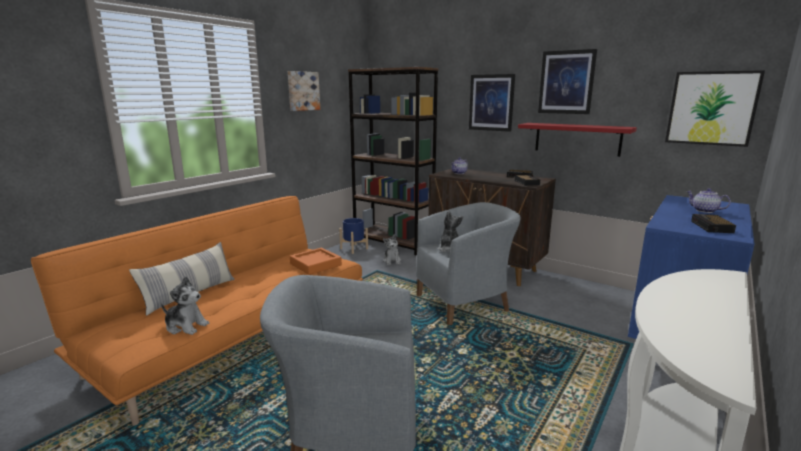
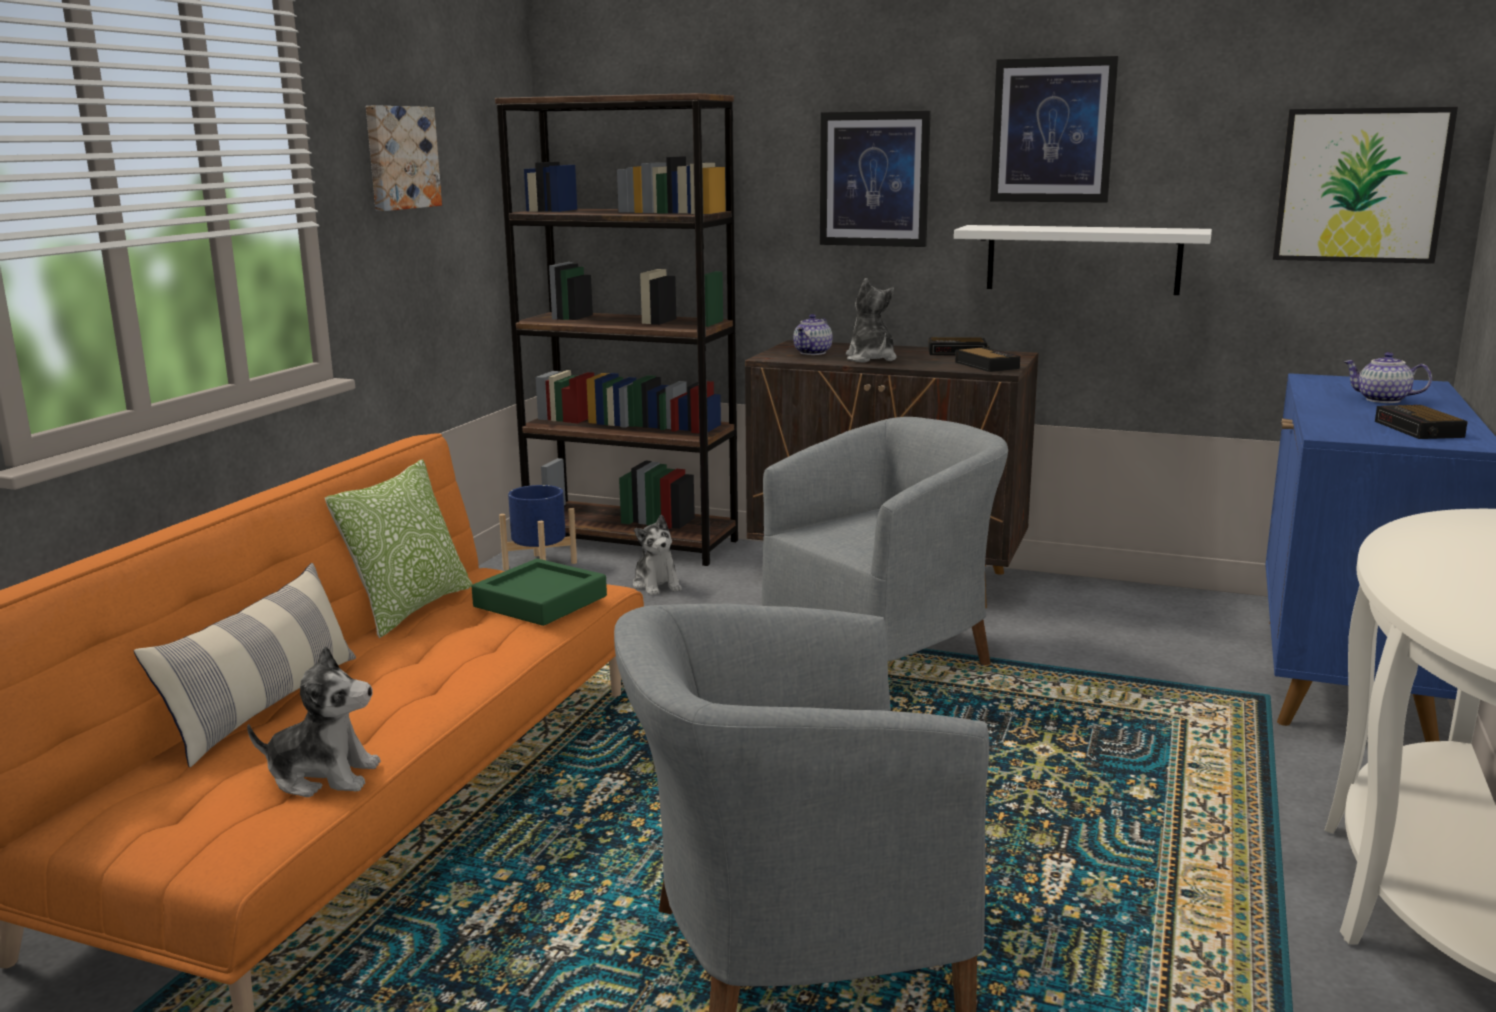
camera: 15 degrees left, 0 degrees up
(269, 262) = (410, 608): none -> pillow
(315, 264) = (540, 601): orange tray -> green tray
(449, 249) = (850, 532): plush toy -> plush toy (870, 359)
(577, 139) = (1083, 259): red shelf -> white shelf

